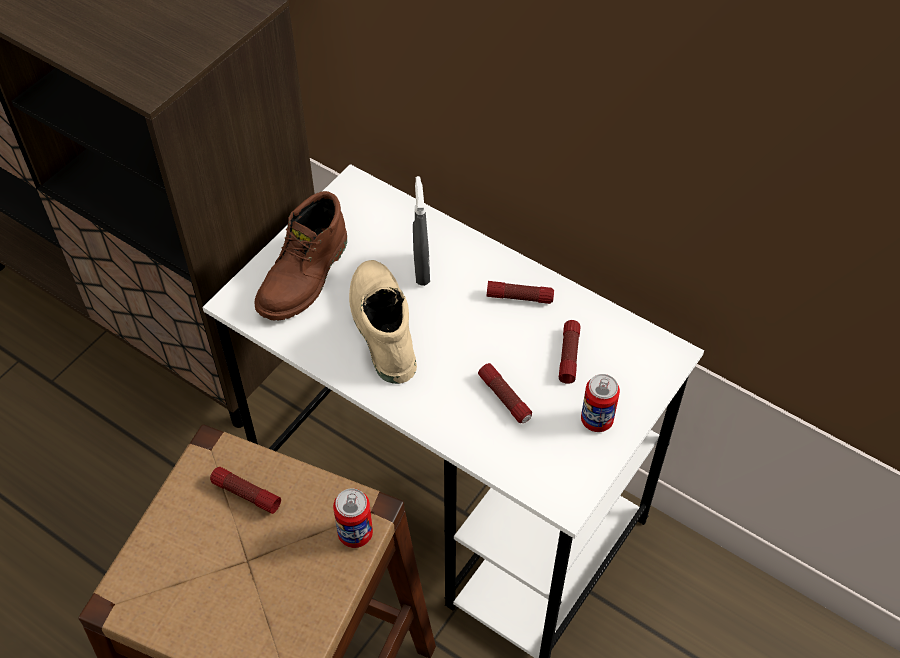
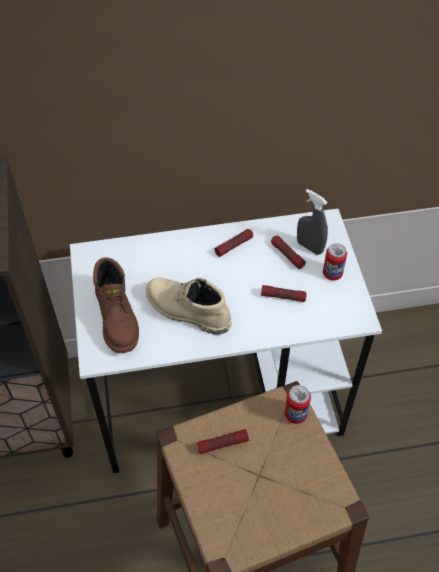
camera: 45 degrees left, 0 degrees up
(421, 270) = (172, 268): grey spray bottle -> grey spray bottle (309, 247)

